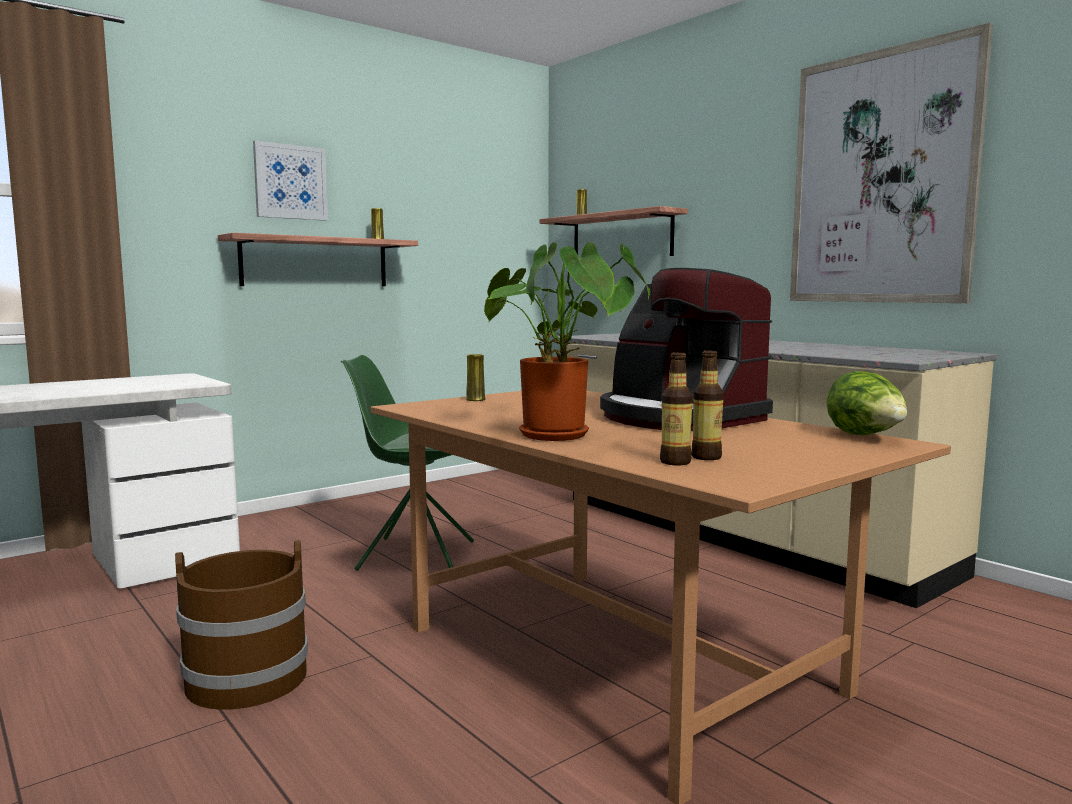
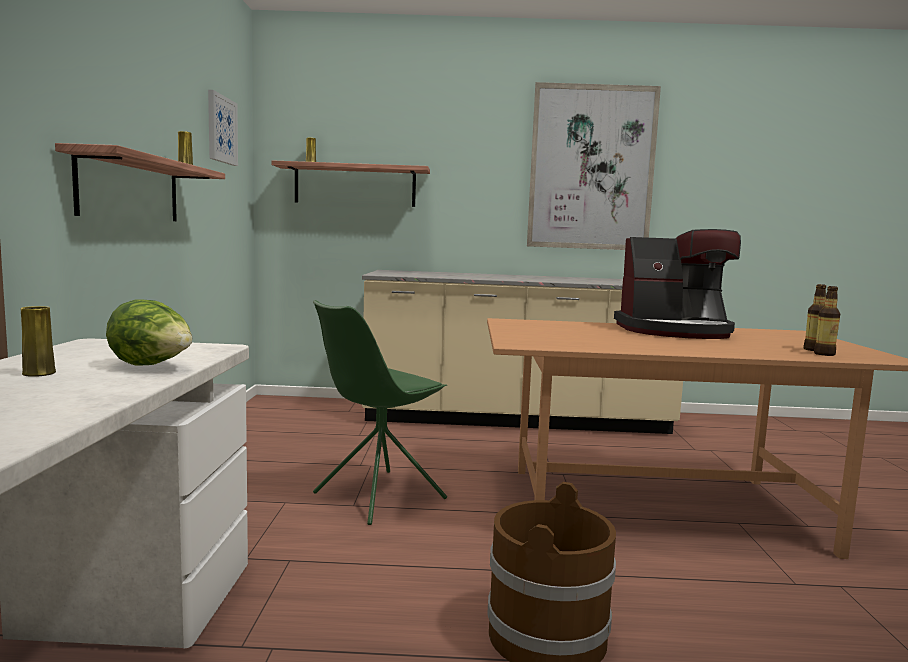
camera: 50 degrees left, 0 degrees up
(290, 182) = (111, 84): picture -> picture (221, 129)
(475, 399) = (518, 333): yellow vase -> yellow vase (39, 373)
(562, 436) = (714, 349): potted plant -> none
(866, 437) = (775, 330): lettuce -> lettuce (153, 366)

